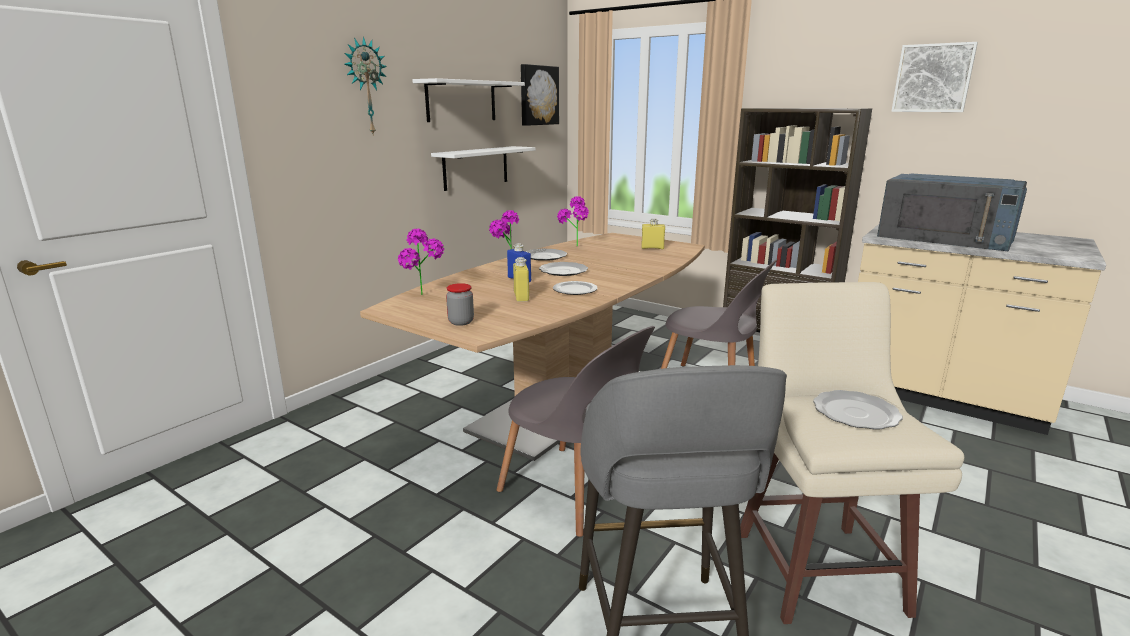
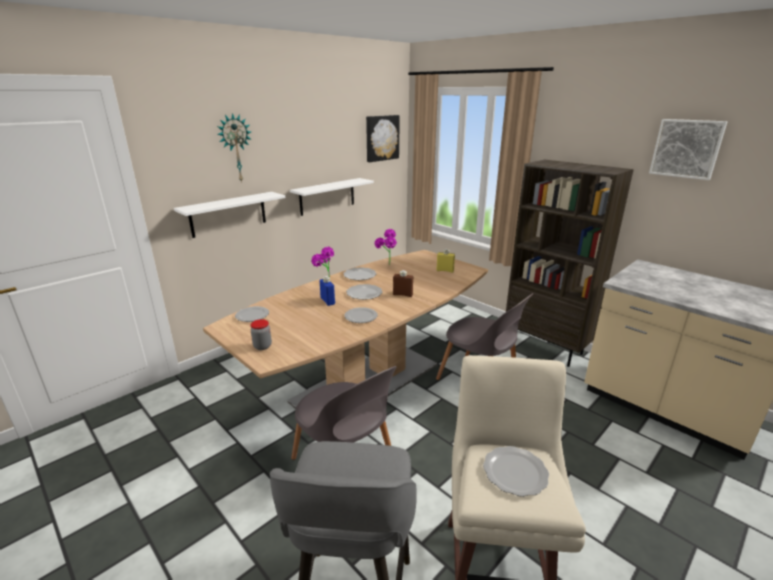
camera: 10 degrees right, 5 degrees up
(425, 296) = (253, 315): potted plant -> plate
(461, 101) = (315, 149): white shelf -> white shelf (228, 214)
(521, 297) = (318, 321): yellow bottle -> none
(614, 269) = (402, 294): none -> brown bottle
(945, 237) = (675, 289): blue microwave -> none

